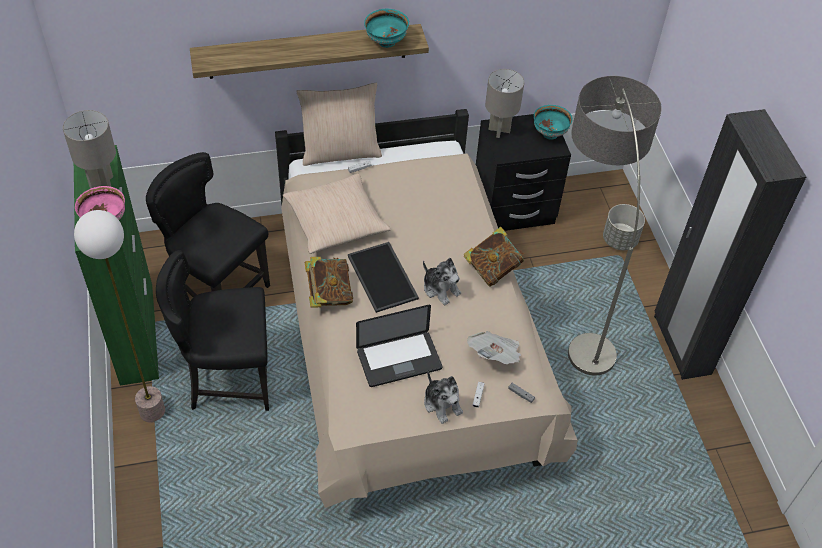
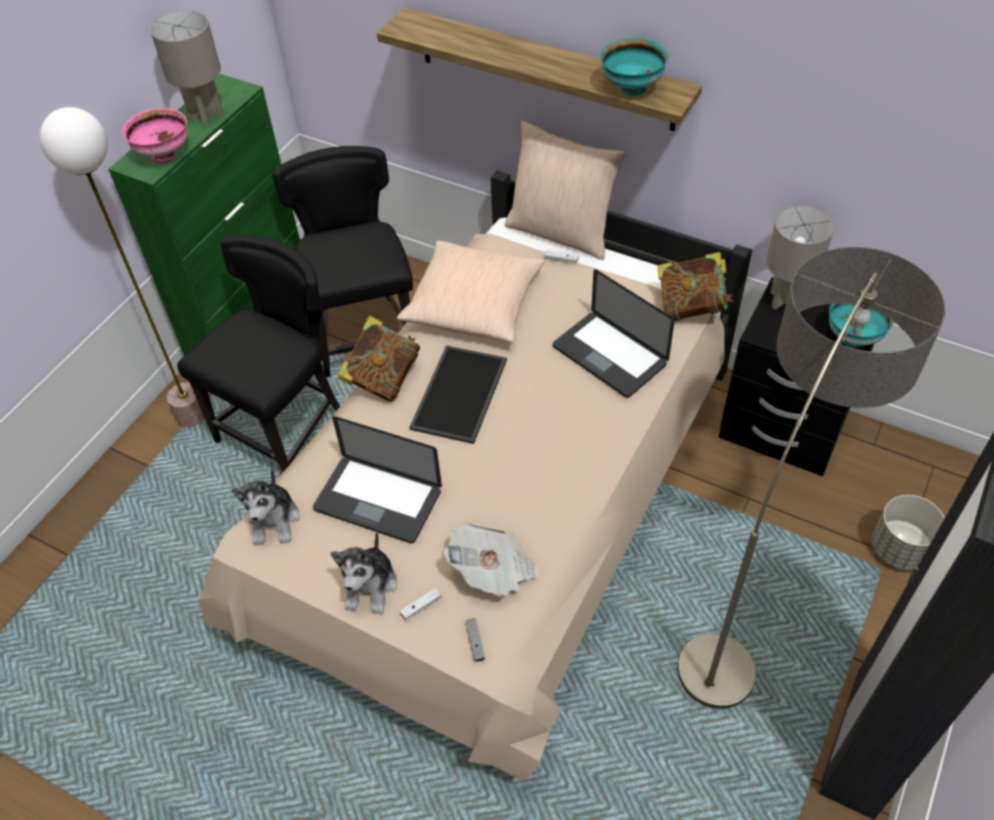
camera: 45 degrees right, 0 degrees up
(228, 380) = (286, 429): black chair -> black chair turned 90 degrees clockwise
(440, 289) = (511, 448): plush toy -> plush toy (274, 520)
(441, 209) = (609, 355): none -> laptop
(492, 269) = (600, 463): book -> book (691, 307)

